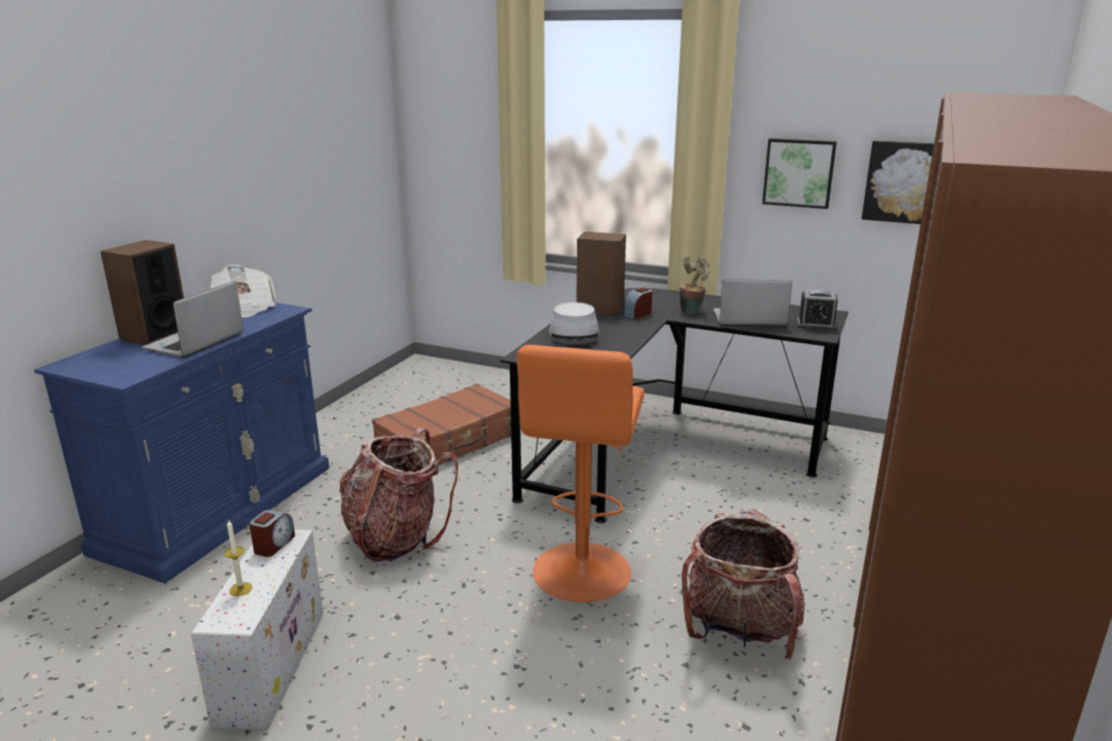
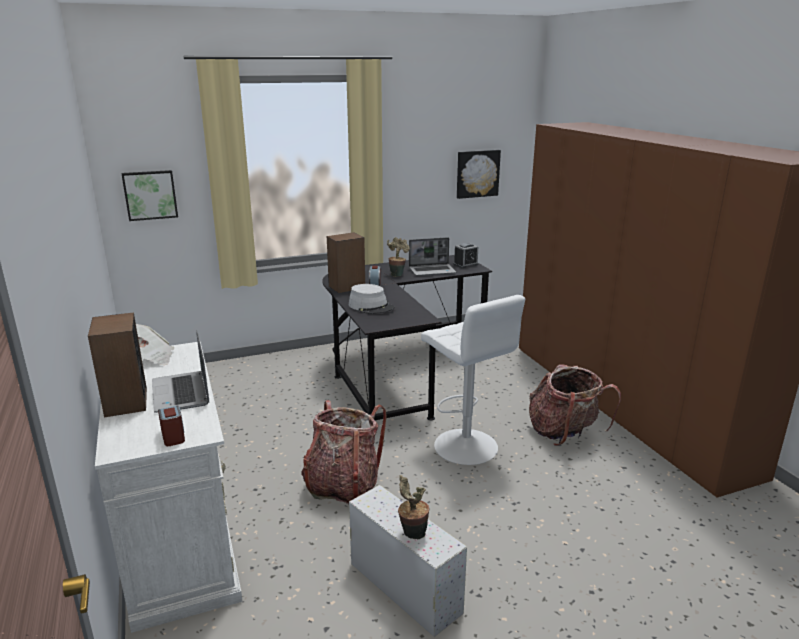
camera: 45 degrees left, 0 degrees up
(217, 507) = (180, 540): blue dresser -> white dresser
(240, 589) = (412, 533): candle -> potted plant
(274, 544) = (377, 503): alarm clock -> alarm clock (173, 436)
(450, 442) = (271, 418): brown suitcase -> none
(580, 572) = (465, 447): orange stool -> white stool
(748, 320) = (432, 271): laptop -> laptop turned 150 degrees counterclockwise
(799, 172) = (420, 176): picture -> picture (150, 195)

